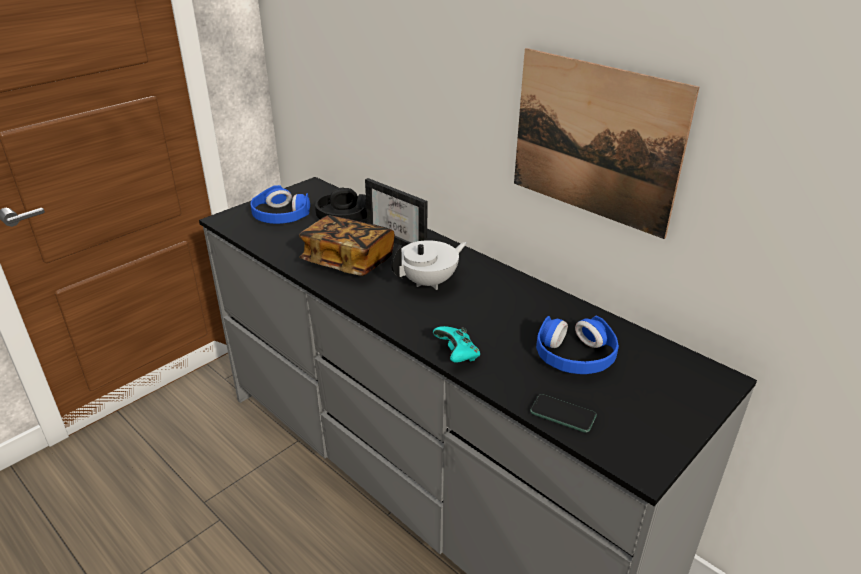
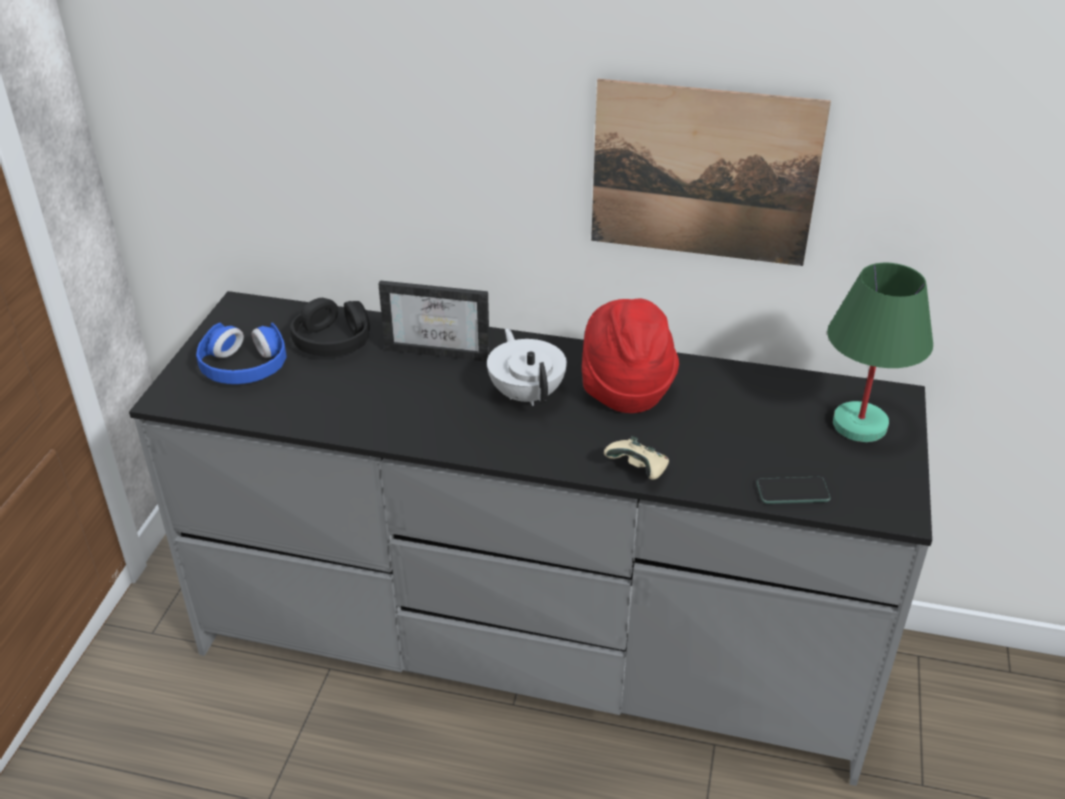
camera: 30 degrees left, 5 degrees up
(348, 261) = (403, 401): book -> none
(429, 282) = (527, 394): white teapot -> white teapot turned 45 degrees counterclockwise
(457, 355) = (639, 470): turquoise game controller -> beige game controller
(500, 301) = (625, 389): none -> red hat
(575, 356) = (752, 424): blue headphones -> none
(668, 388) = (860, 425): none -> green table lamp

